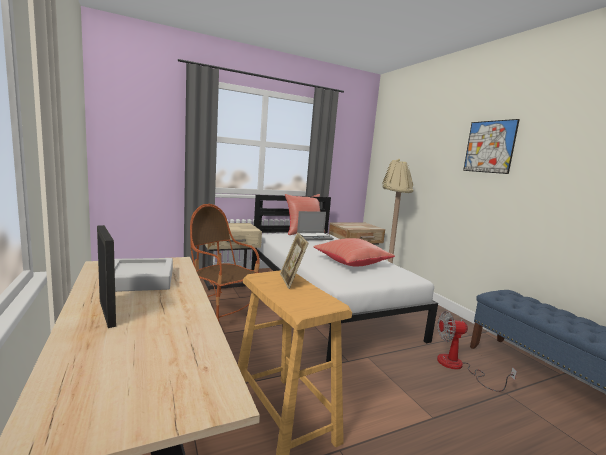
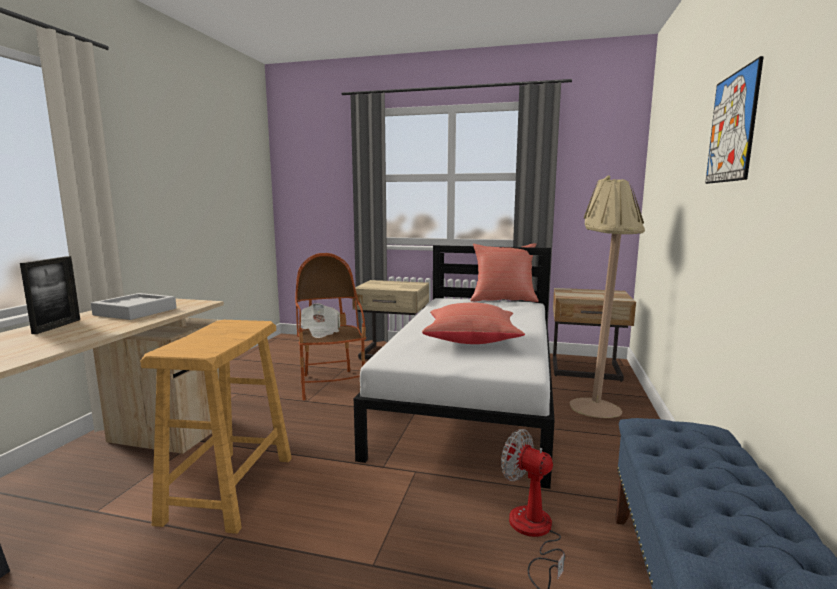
camera: 40 degrees right, 0 degrees up
(214, 272) = (320, 332): none -> newspaper
(291, 281) = (238, 330): picture frame -> none
(315, 237) = (499, 306): laptop -> none

